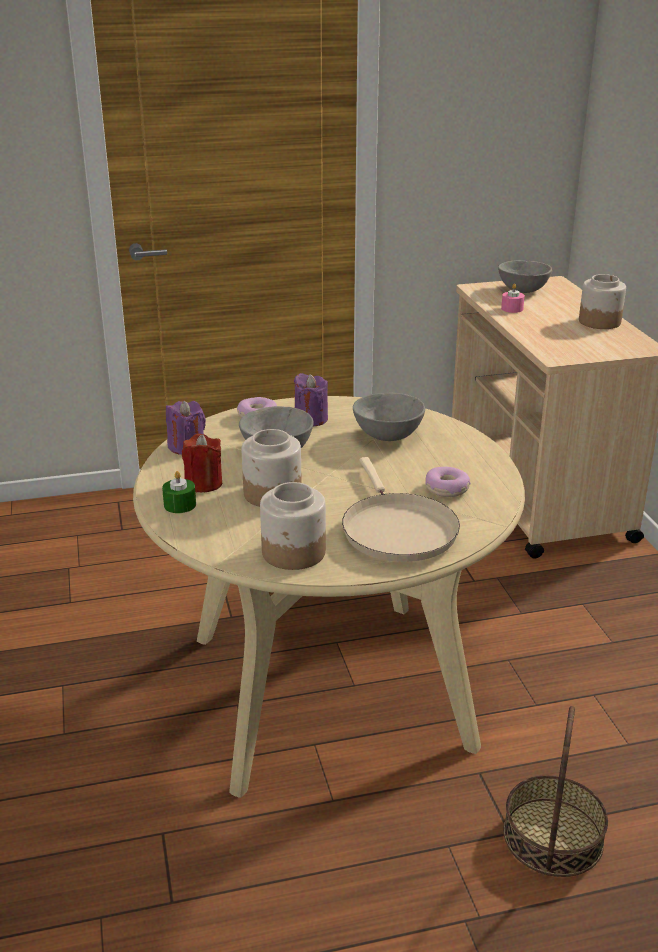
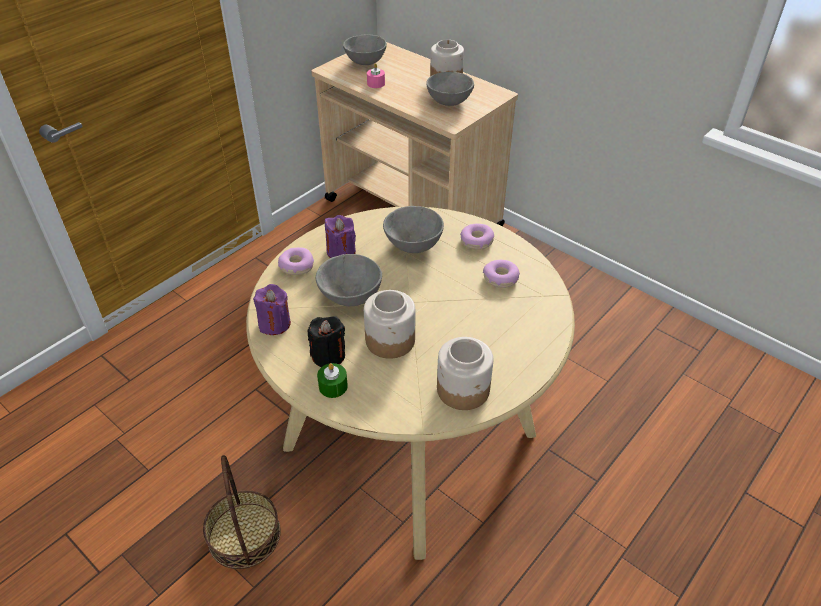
camera: 35 degrees left, 15 degrees up
(203, 483) = (328, 355): red candle -> black candle
(396, 529) = (507, 332): beige frying pan -> none
(459, 454) = (476, 241): none -> donut
(552, 836) = (620, 469): basket -> basket (244, 535)
(576, 340) = (448, 102): none -> grey bowl

